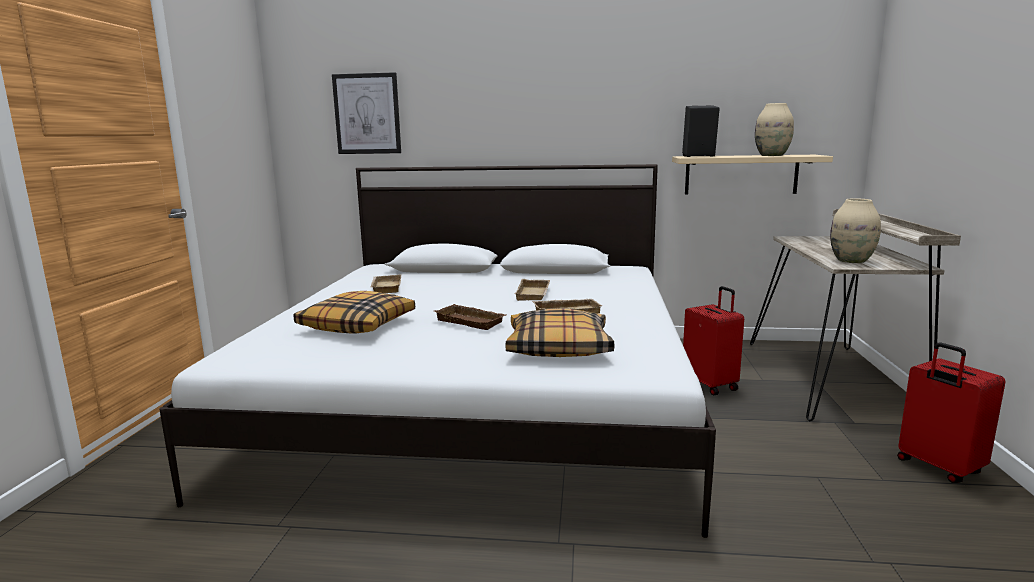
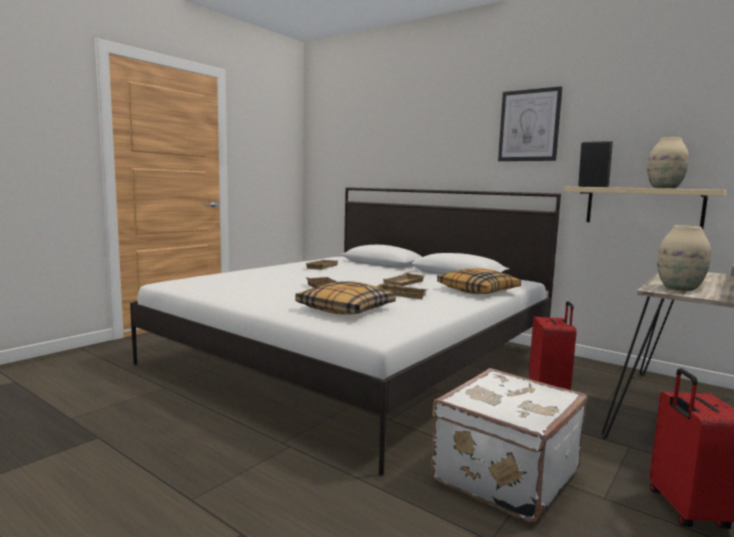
camera: 30 degrees right, 5 degrees down
(358, 325) = (260, 279): pillow -> pillow (478, 290)
(367, 114) = (356, 150): picture -> picture (529, 125)
(794, 489) = (502, 474): none -> white suitcase

